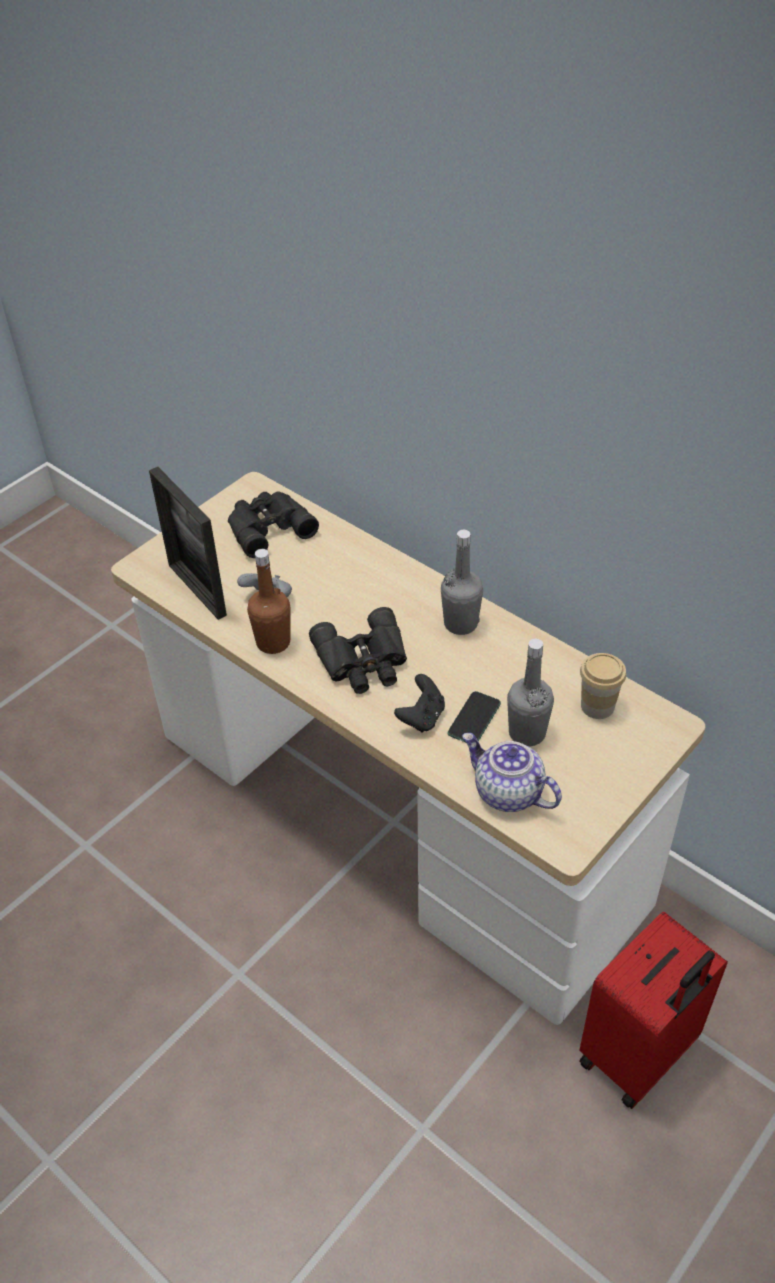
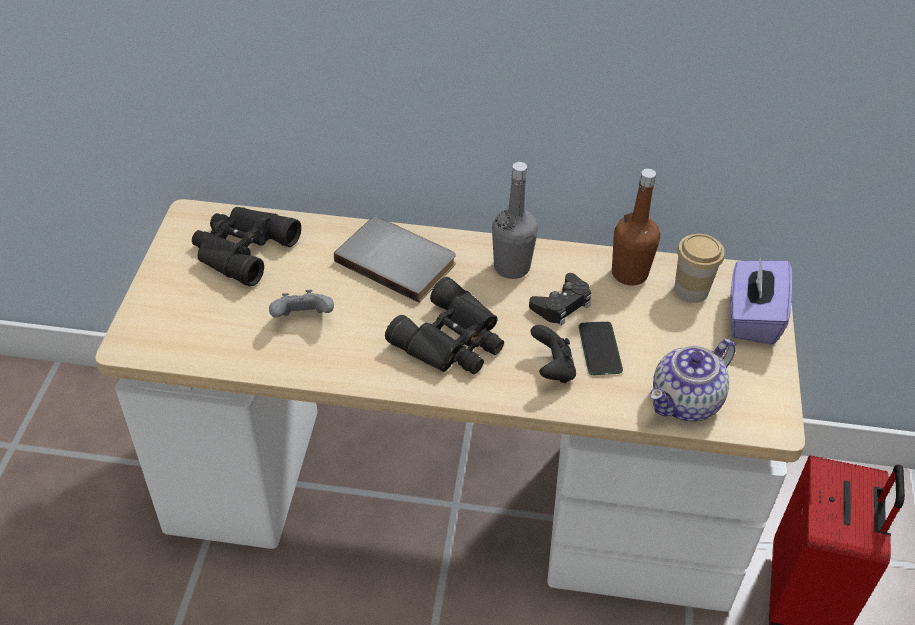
camera: 35 degrees left, 0 degrees up
(197, 590) = (217, 342): picture frame -> none
(273, 642) = (346, 361): brown bottle -> brown bottle (629, 273)
(376, 581) = (398, 260): none -> grey book
(475, 670) = (562, 305): none -> black game controller
(507, 793) = (686, 402): teapot -> teapot turned 45 degrees counterclockwise
(527, 733) = (655, 341): grey bottle -> none
(631, 752) = (752, 318): none -> purple tissue box

